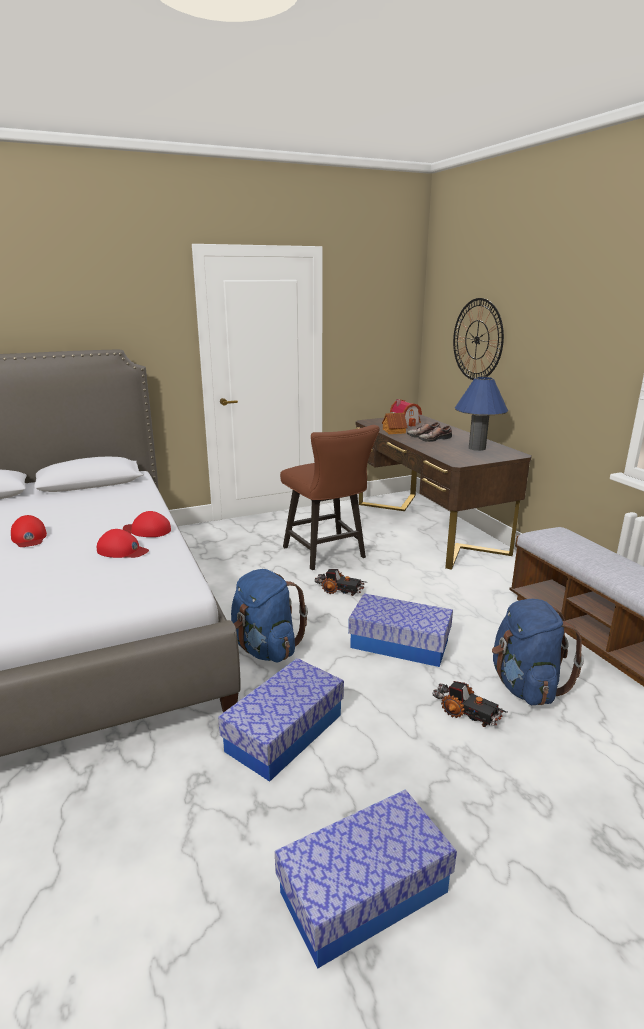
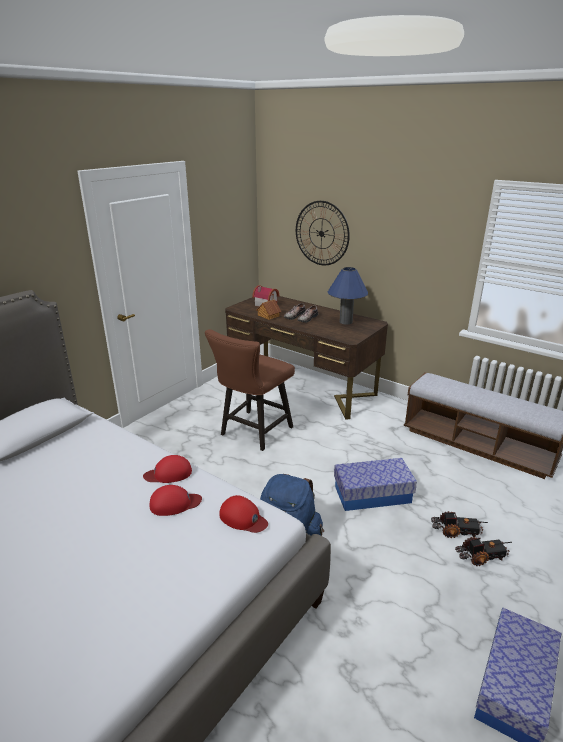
camera: 30 degrees left, 5 degrees up
(29, 537) = (62, 521): red cap -> red cap (243, 518)
(284, 733) = (367, 600): storage box -> none
(328, 554) = (253, 433): brown chair -> brown chair turned 90 degrees clockwise
(339, 591) = (292, 464): toy truck -> toy truck (481, 557)
(525, 686) = (468, 496): blue backpack -> none

